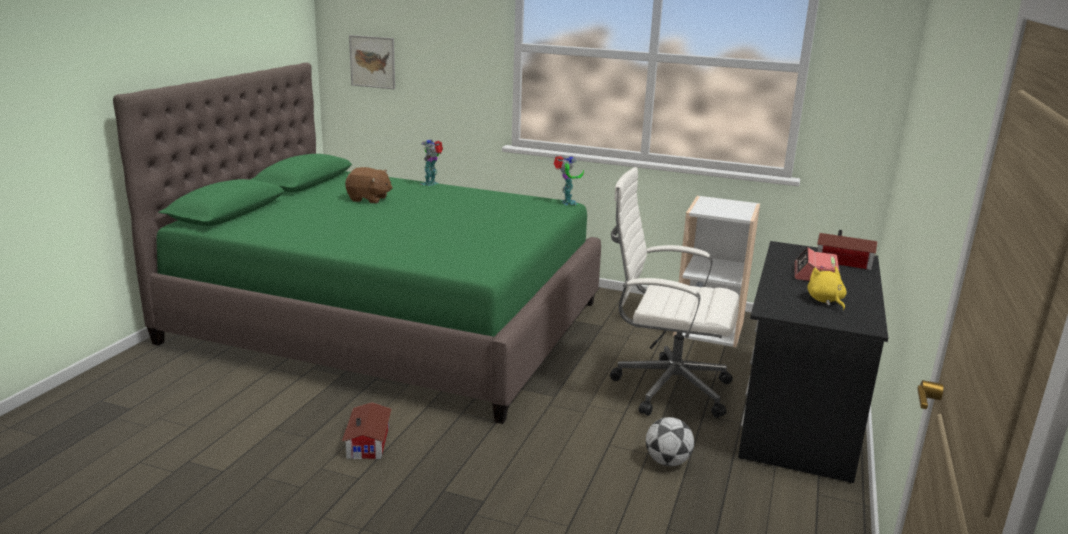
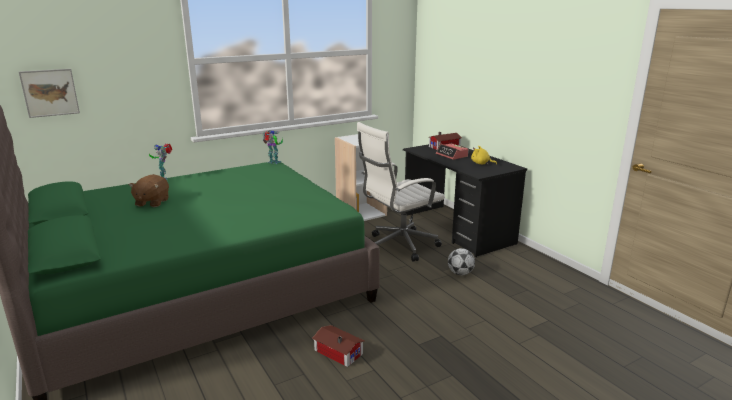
camera: 50 degrees left, 0 degrees up
(369, 199) = (152, 202): brown plush toy -> brown plush toy turned 135 degrees clockwise

